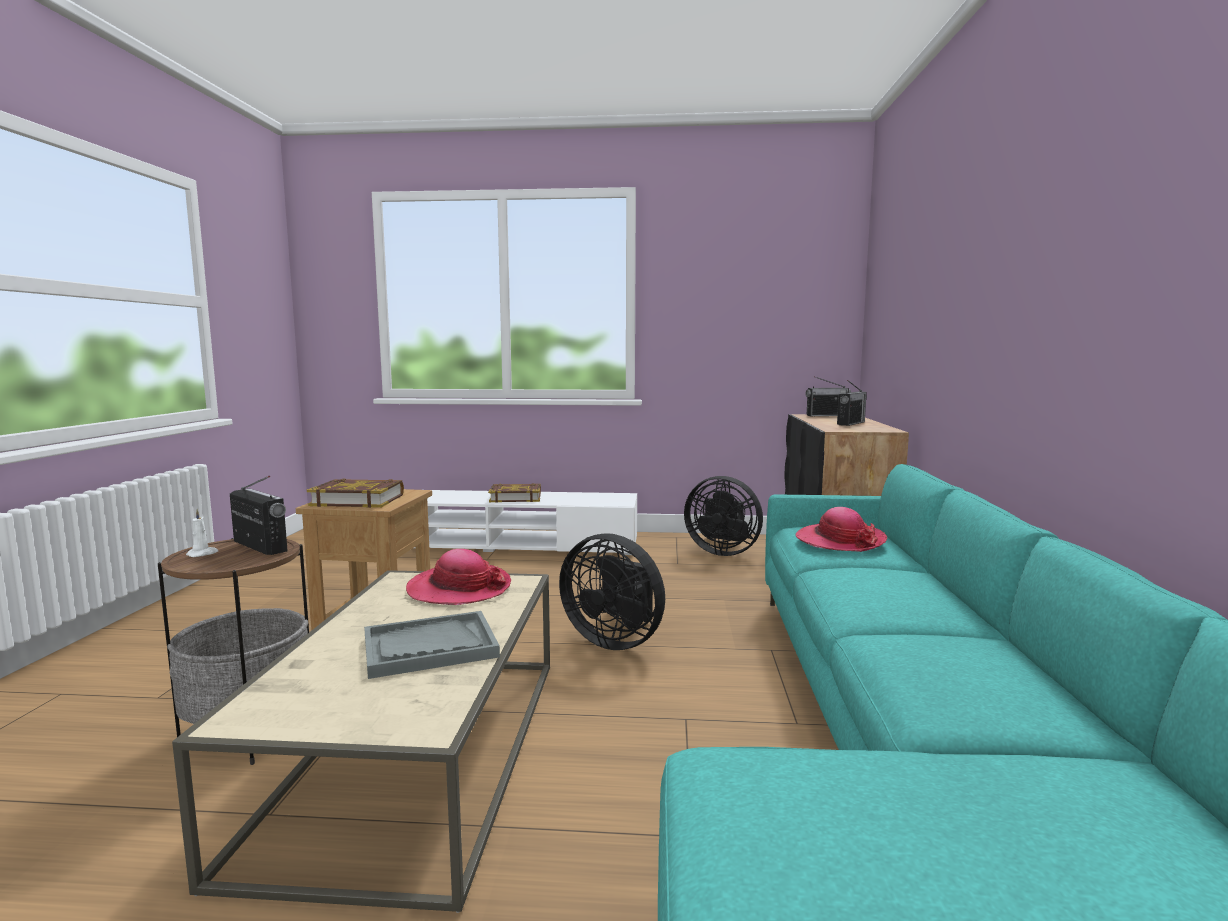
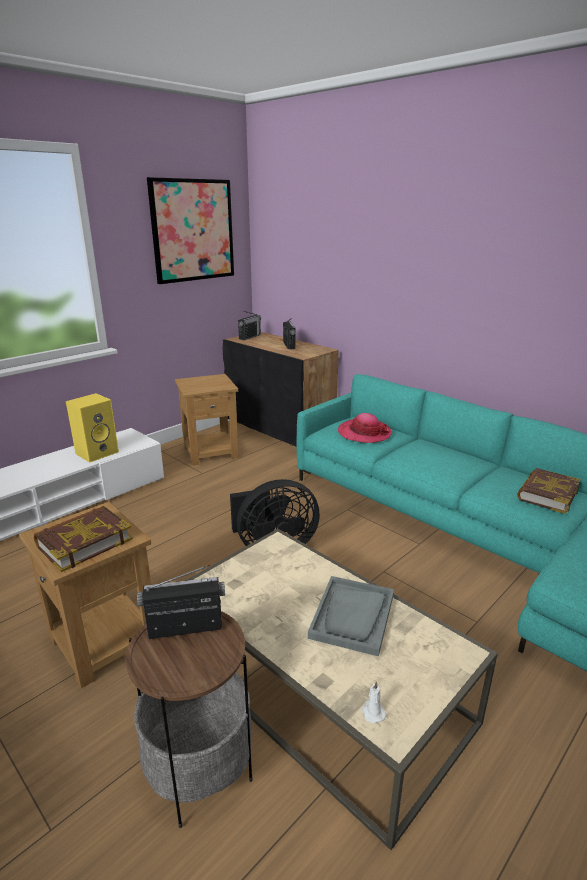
camera: 50 degrees left, 15 degrees up
(203, 554) = (166, 665): white candle -> white candle (372, 712)
(459, 589) = (261, 570): hat -> none
(515, 497) = (43, 468): book -> book (547, 494)
(572, 499) = (97, 452): none -> yellow speaker
(722, 551) = (211, 452): black fan -> brown side table
(769, 275) = (193, 230): none -> picture

